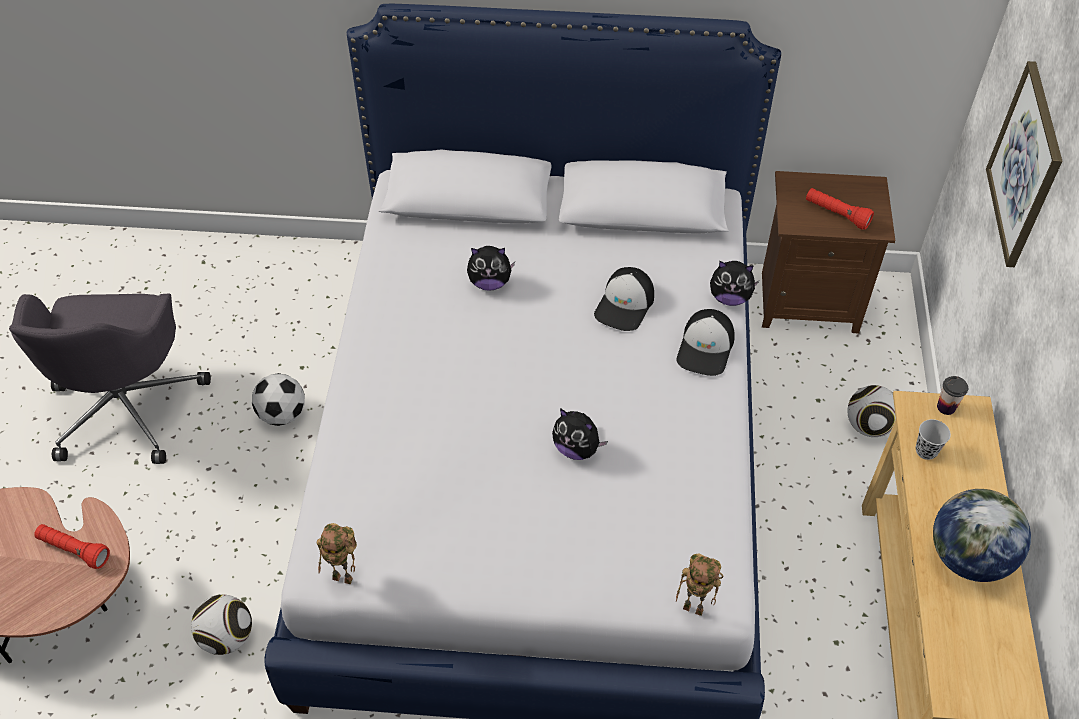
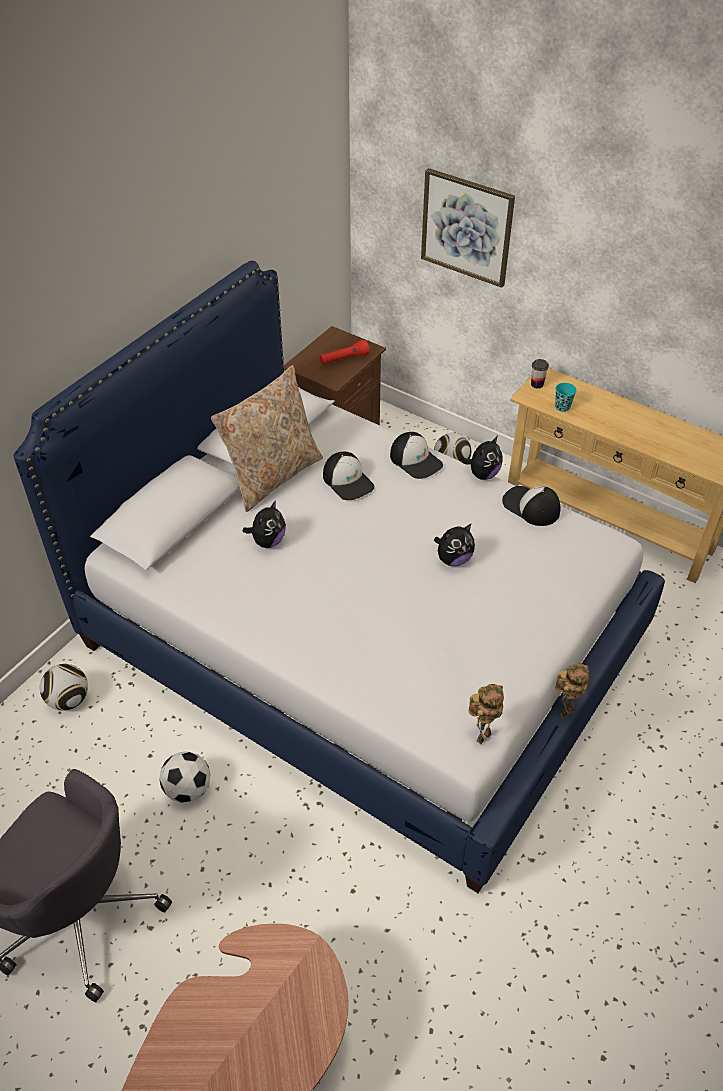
camera: 60 degrees left, 5 degrees down
(74, 550) = (271, 974): red flashlight -> none
(227, 637) = (381, 917): football -> football (68, 700)
(585, 241) = (273, 475): none -> beige pillow
(695, 607) = (613, 557): toy robot -> toy robot (566, 711)
(716, 488) = (530, 507): none -> cap
(730, 297) = (382, 431): plush toy -> plush toy (483, 474)
(926, 451) = (562, 407): black cup -> turquoise cup
(967, 557) = (644, 427): globe -> none

